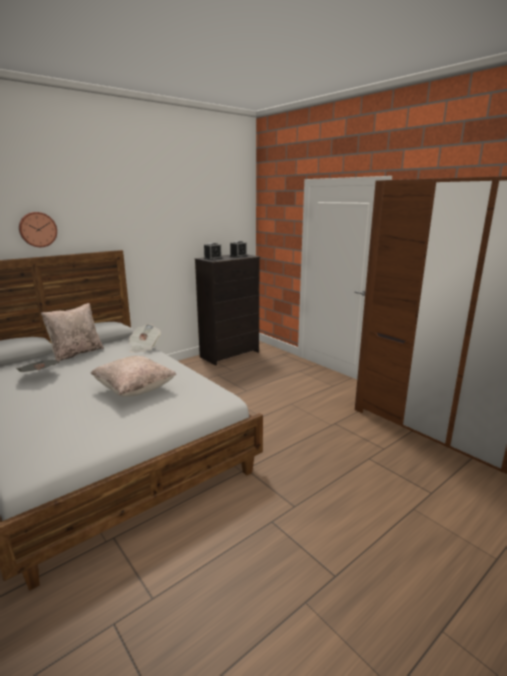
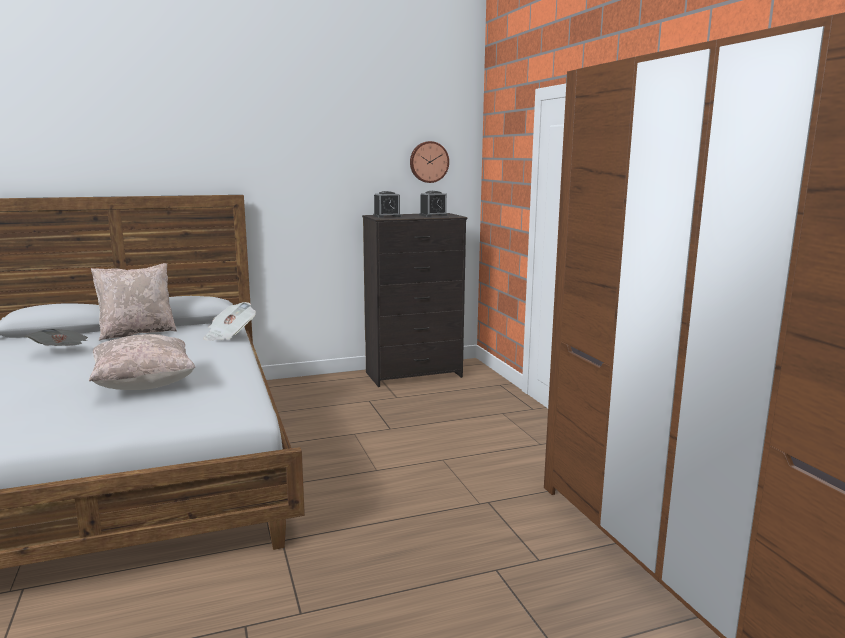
camera: 20 degrees right, 5 degrees down
(37, 229) = (123, 159): wall clock -> wall clock (428, 162)

